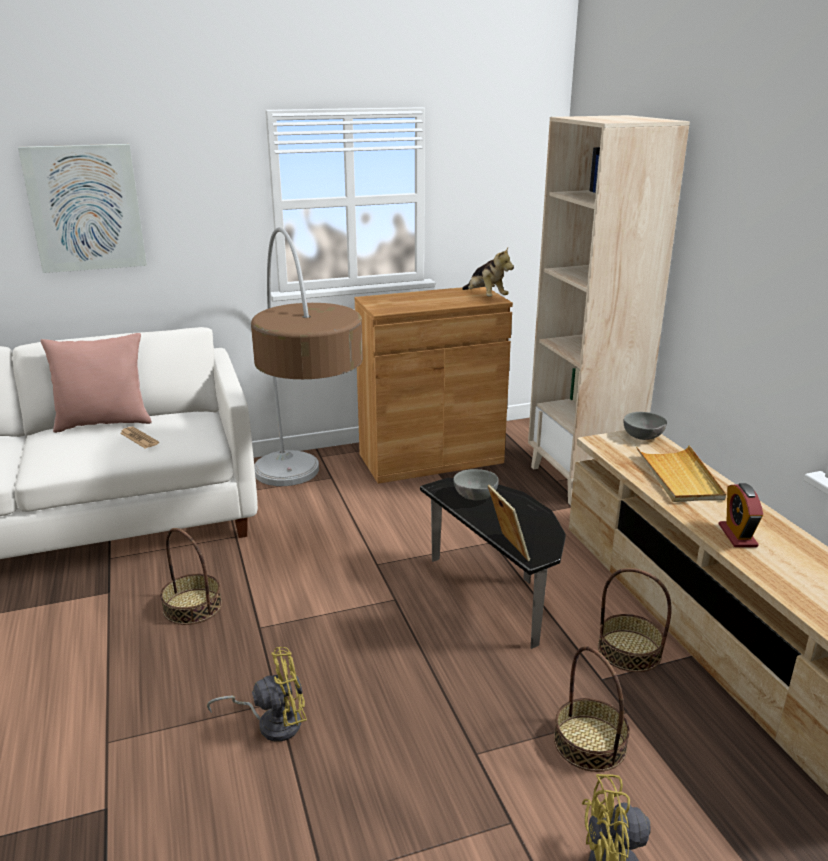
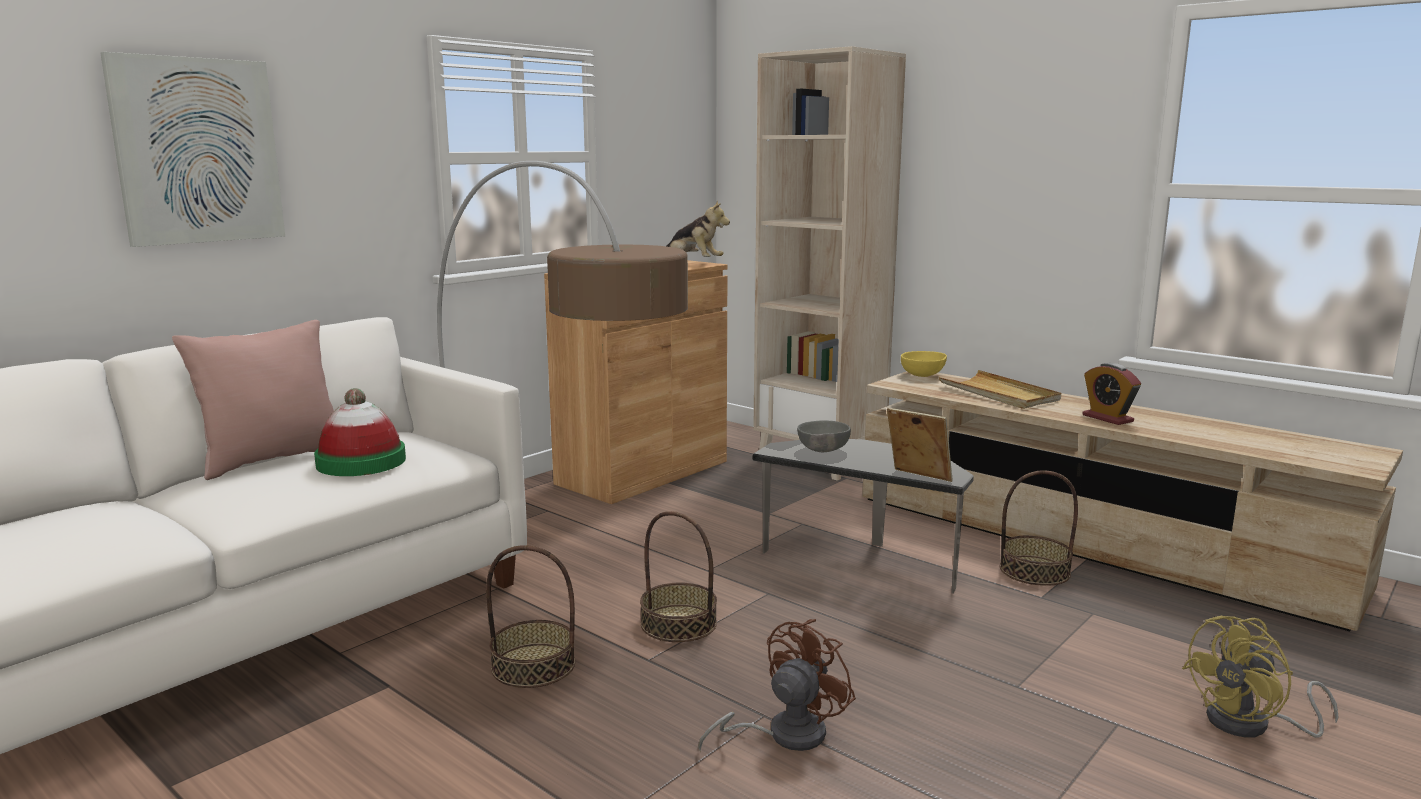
camera: 30 degrees left, 10 degrees down
(139, 438) = (361, 462): newspaper -> hat
(272, 722) = (784, 735): yellow fan -> brown fan
(590, 743) = (1096, 644): basket -> basket (679, 623)
(643, 437) = (923, 376): grey bowl -> yellow bowl

